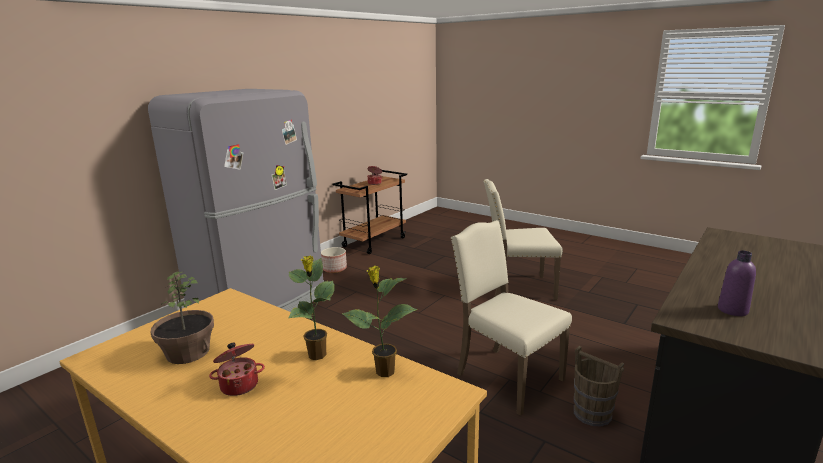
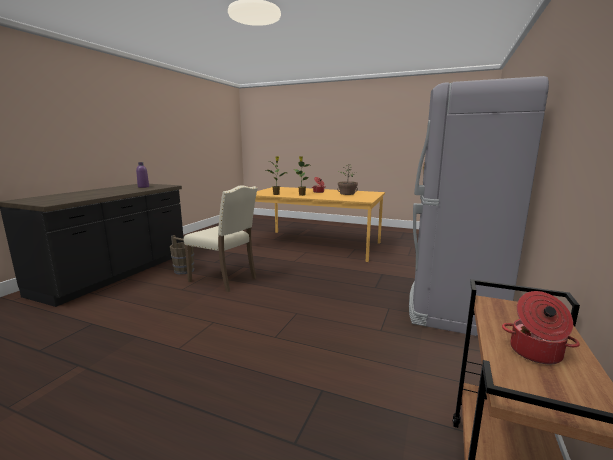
camera: 165 degrees right, 5 degrees down
(334, 269) = (458, 367): planter -> none
(518, 288) = (176, 359): beige chair -> none

